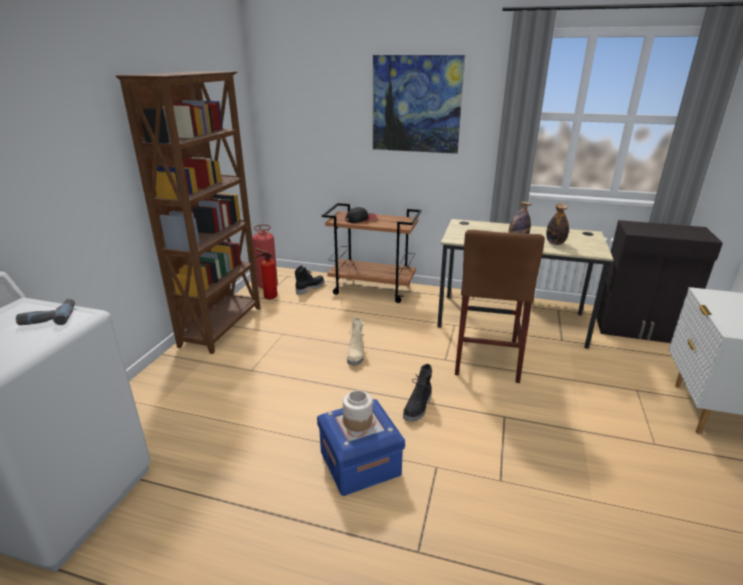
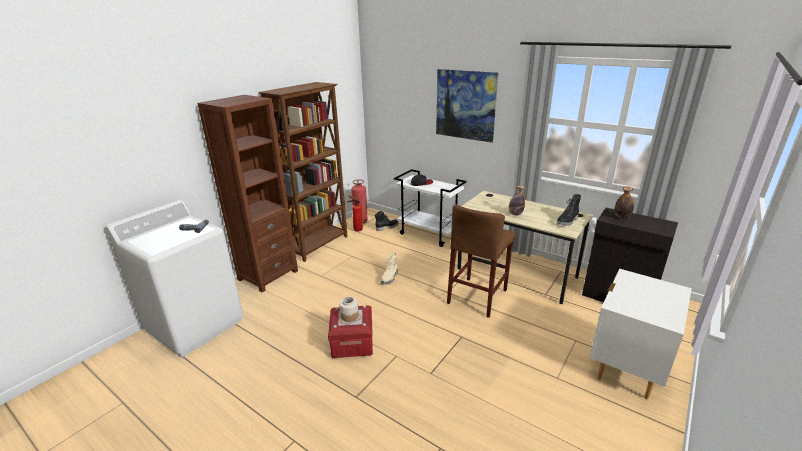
camera: 20 degrees right, 0 degrees up
(161, 385) = (268, 275): none -> brown bookcase
(360, 463) = (352, 343): blue storage box -> red storage box
(373, 289) = (429, 234): brown cart -> white cart
(418, 408) = (408, 319): black boot -> black boot (567, 221)
(555, 243) = (543, 219): bottle -> bottle (621, 217)

